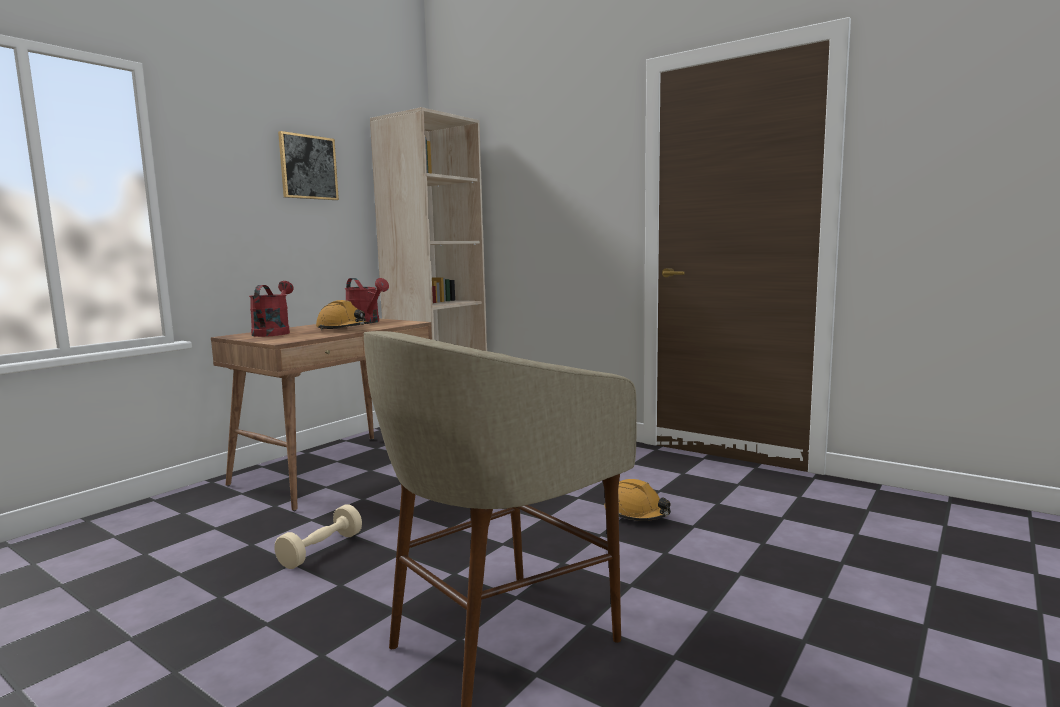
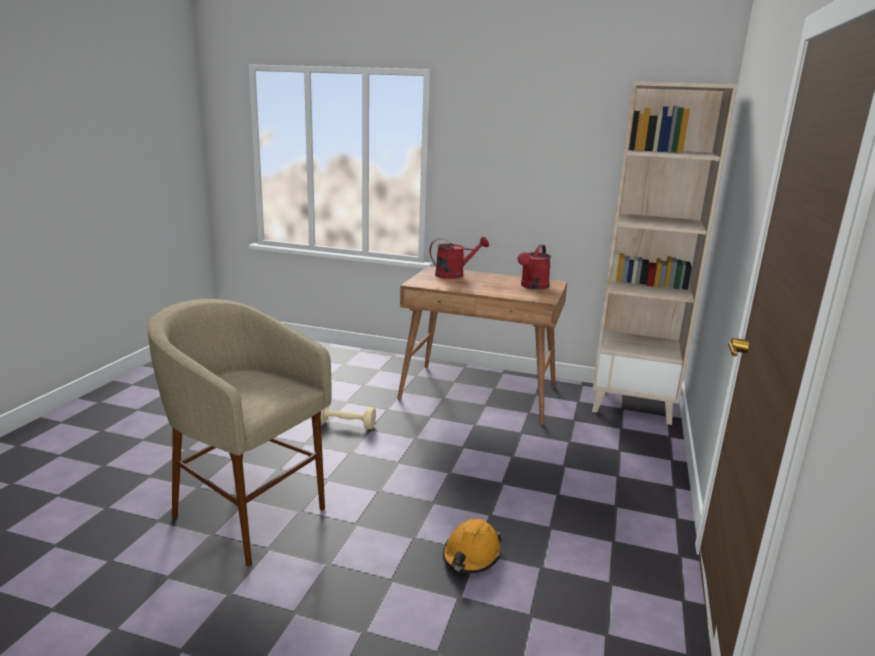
camera: 70 degrees right, 10 degrees up
(308, 167) = (554, 138): picture -> none
(343, 329) = (484, 287): orange hard hat -> none

